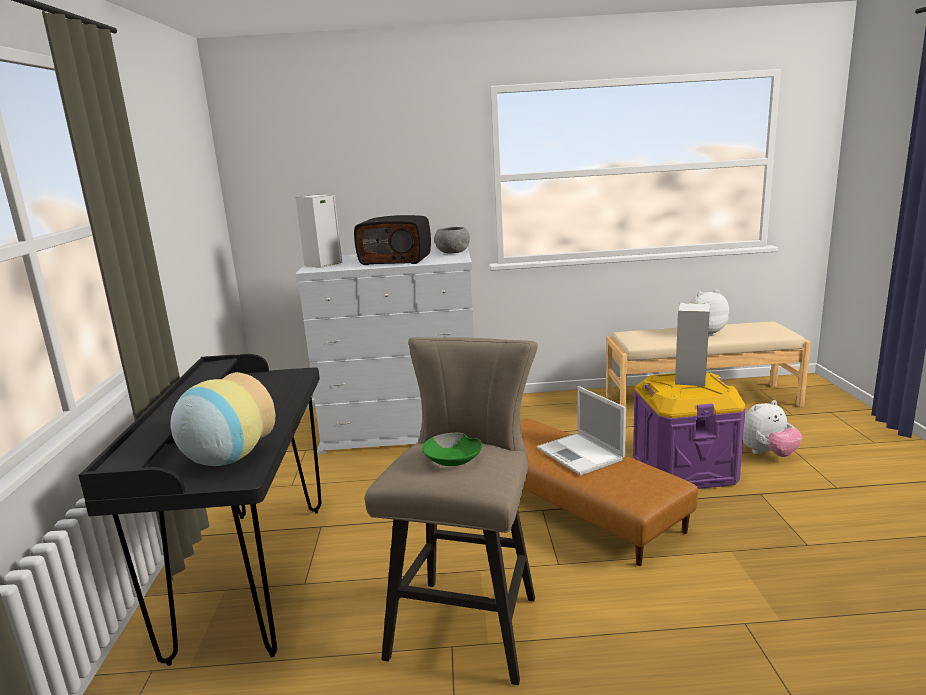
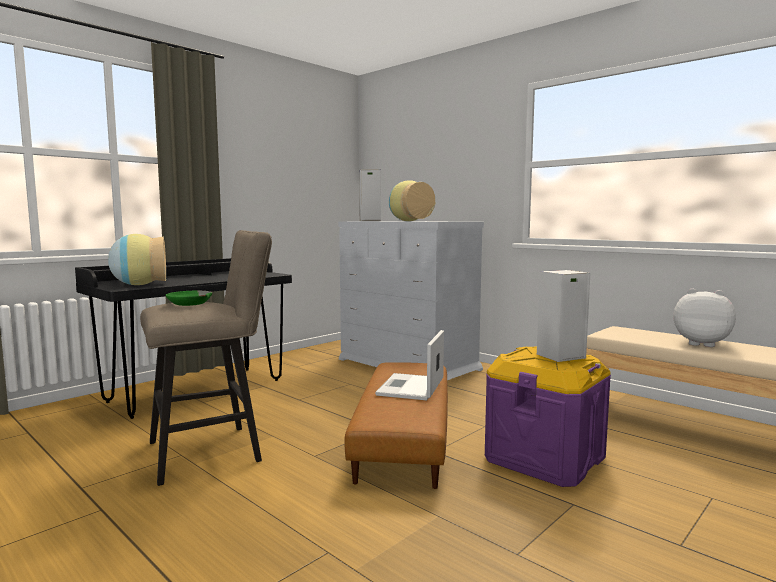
camera: 45 degrees right, 10 degrees down
(396, 260) = (409, 221): radio -> vase
(453, 252) = (456, 221): grey bowl -> none
(767, 454) = (666, 488): plush toy -> none

